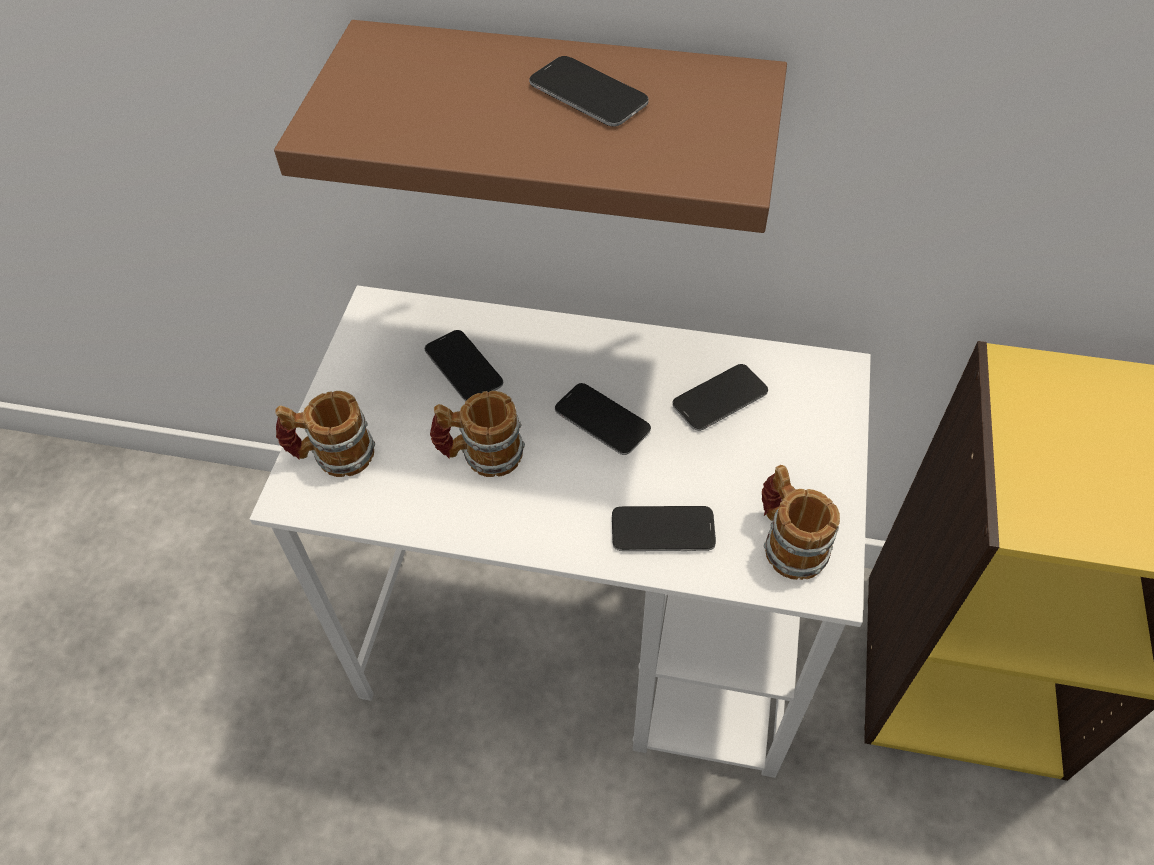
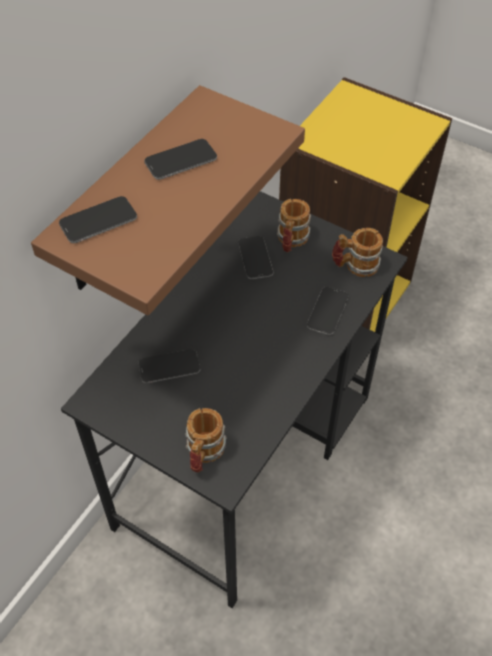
camera: 70 degrees left, 0 degrees up
(480, 455) = (241, 377): mug -> mug (291, 241)
(586, 635) = (247, 458): white desk -> black desk
(602, 420) = (244, 313): phone -> phone (98, 221)

